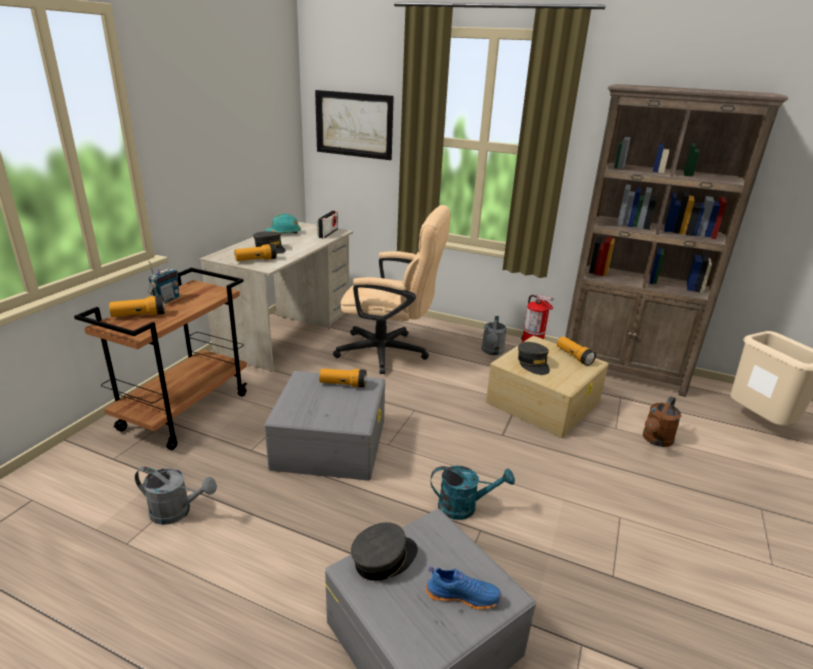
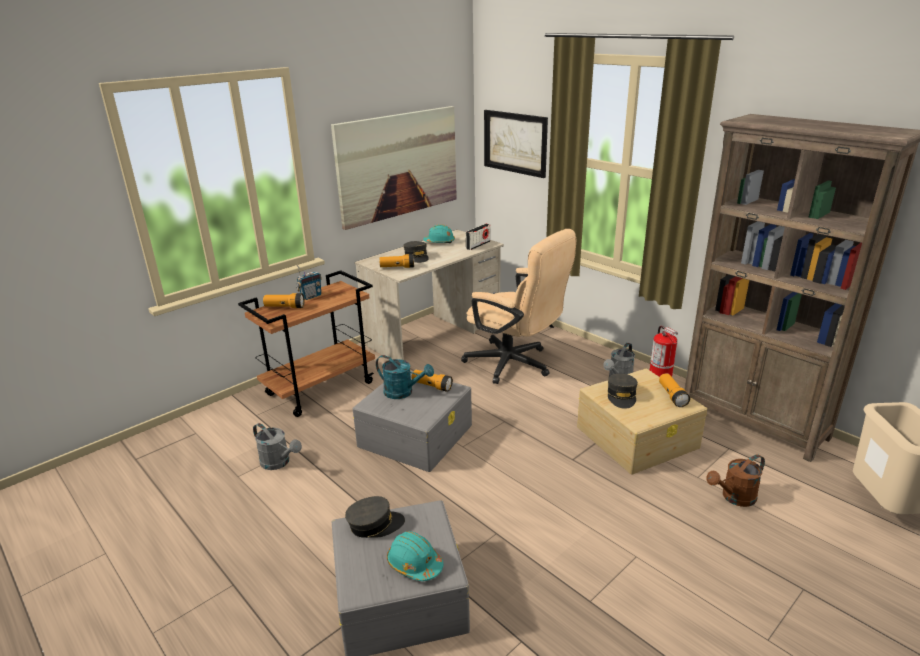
camera: 25 degrees right, 0 degrees up
(235, 145) = (398, 165): none -> picture
(462, 595) = (414, 564): blue shoe -> turquoise hard hat
(464, 507) = (495, 511): turquoise watering can -> turquoise watering can (403, 392)

